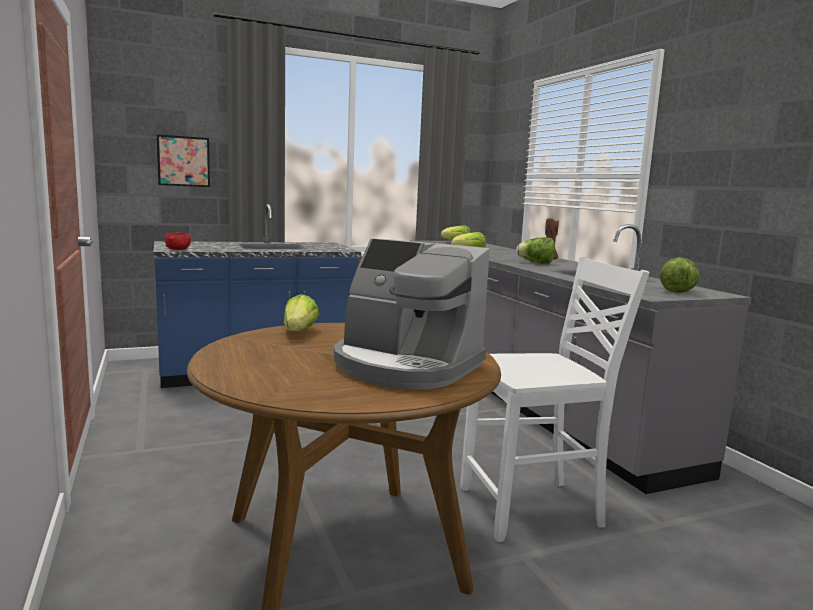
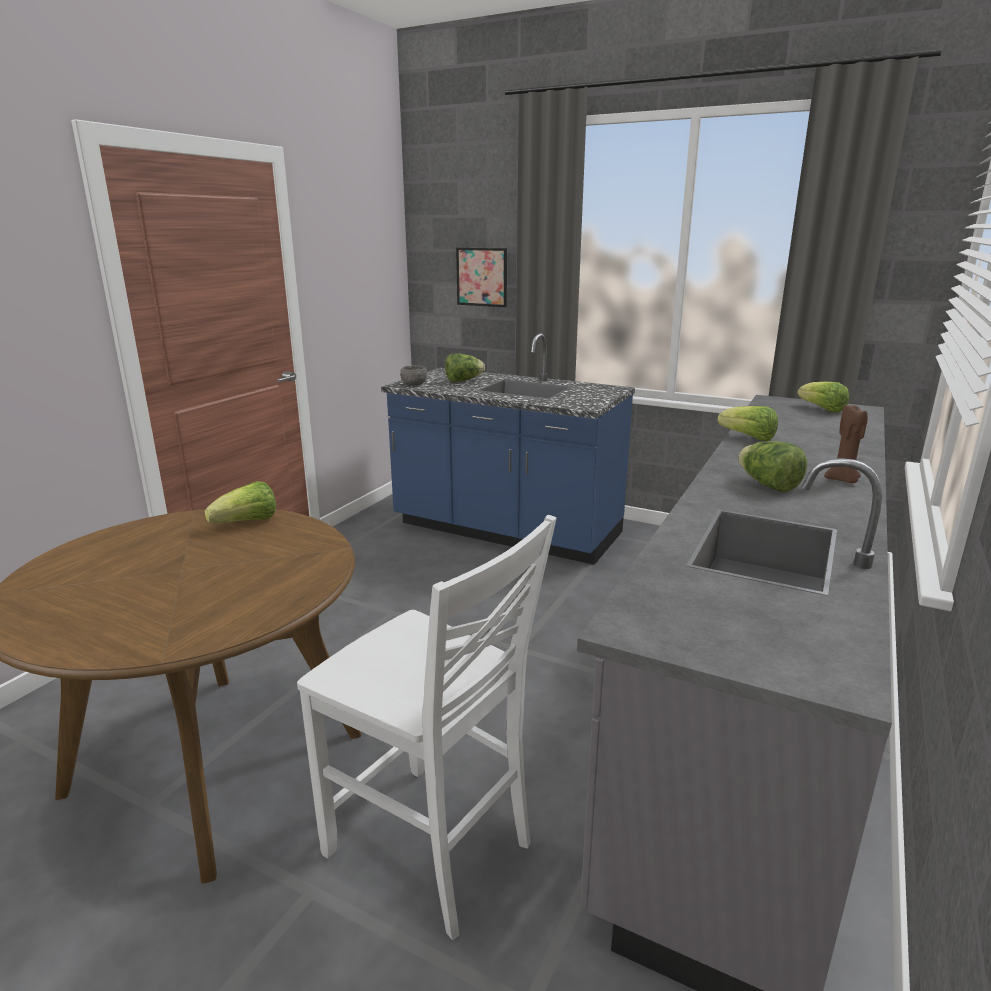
camera: 50 degrees right, 10 degrees up
(178, 249) = (413, 384): red bowl -> grey bowl
(405, 366) = (170, 604): coffee machine -> none
(676, 291) = (757, 634): lettuce -> lettuce (463, 381)

